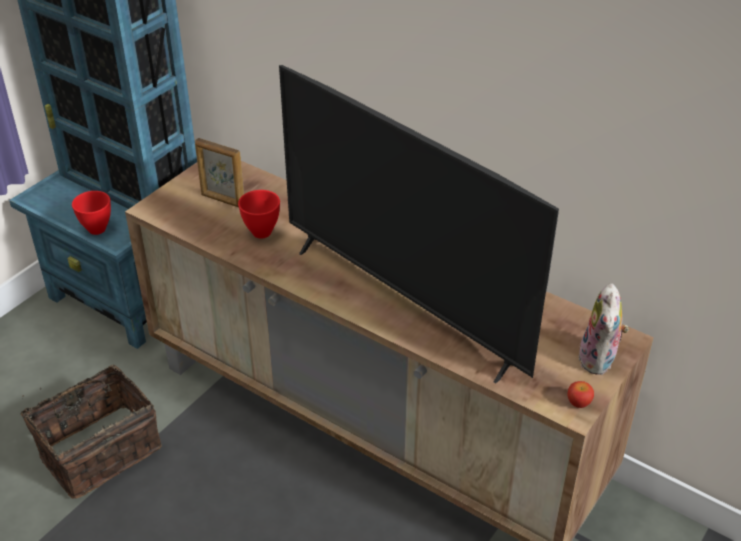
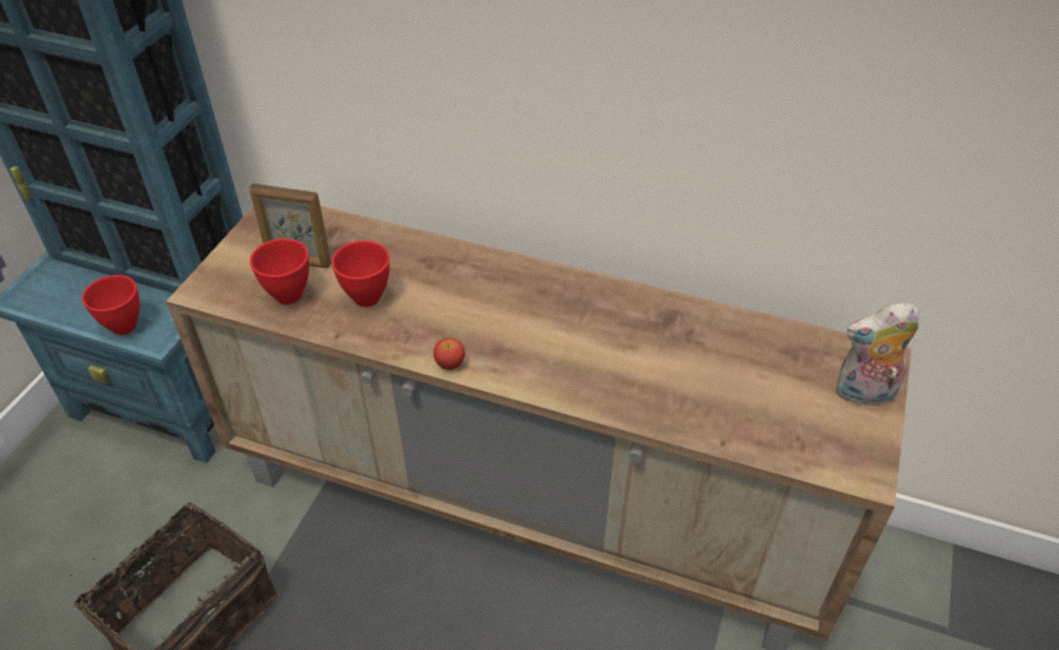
camera: 15 degrees left, 5 degrees up
(209, 221) = (290, 295): none -> red bowl
(403, 304) = (591, 365): television -> none
(578, 403) = (866, 460): apple -> apple (450, 364)
(599, 360) = (864, 394): plush toy -> plush toy turned 90 degrees clockwise

